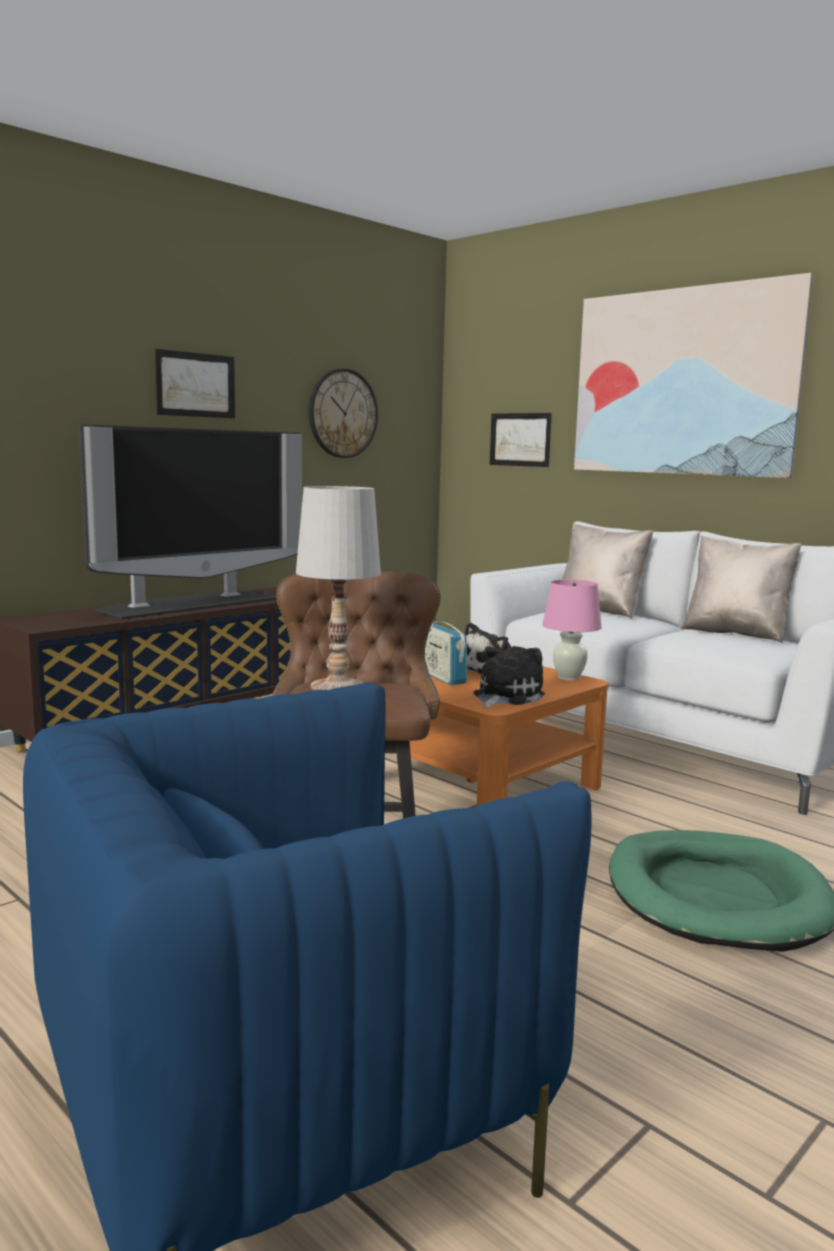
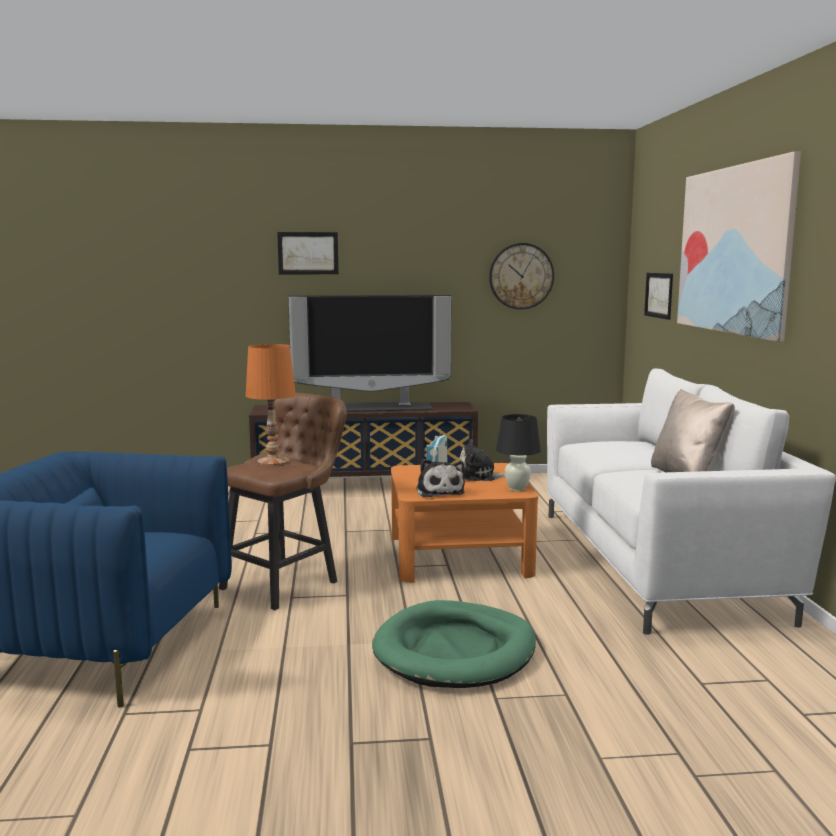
camera: 40 degrees right, 0 degrees up
(195, 385) = (395, 263): picture -> picture (308, 253)
(337, 686) = (272, 461): white table lamp -> orange table lamp
(505, 696) = (439, 491): plush toy -> plush toy turned 90 degrees clockwise
(568, 678) = (517, 489): pink table lamp -> black table lamp
(600, 611) = (637, 445): beige pillow -> none

